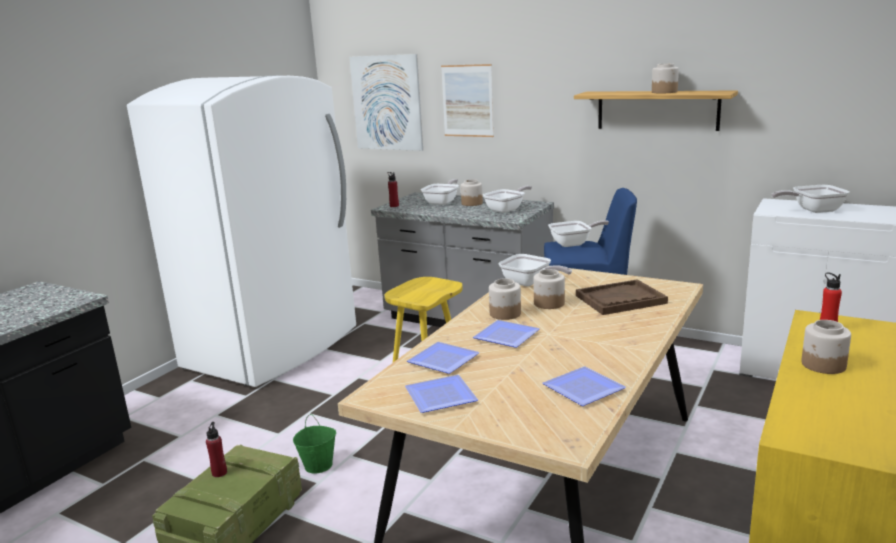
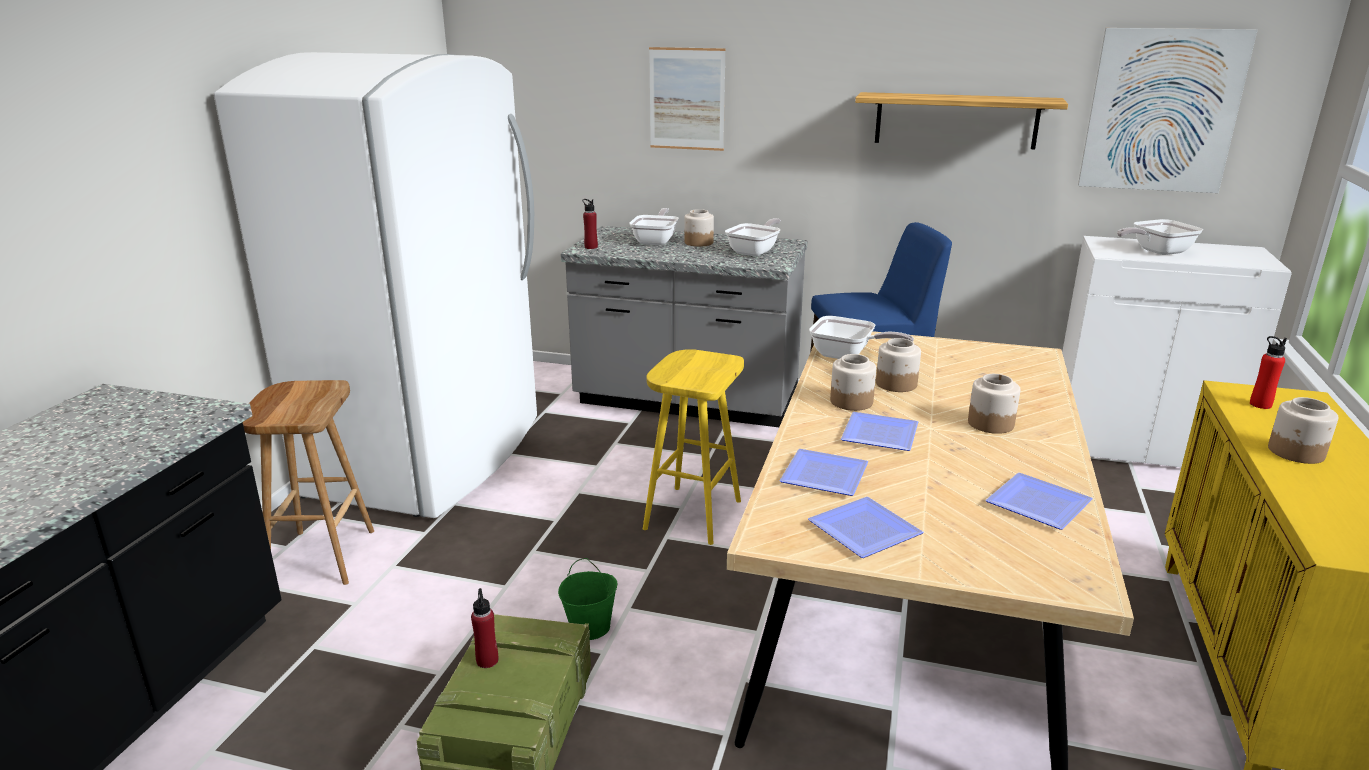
camera: 15 degrees left, 5 degrees up
(176, 405) = (321, 556): none -> brown stool
(386, 103) = (561, 98): picture -> picture (1162, 111)
(574, 243) = (857, 297): frying pan -> none
(620, 299) = (981, 374): brown tray -> none
(664, 92) = (973, 97): jar -> jar (990, 423)

